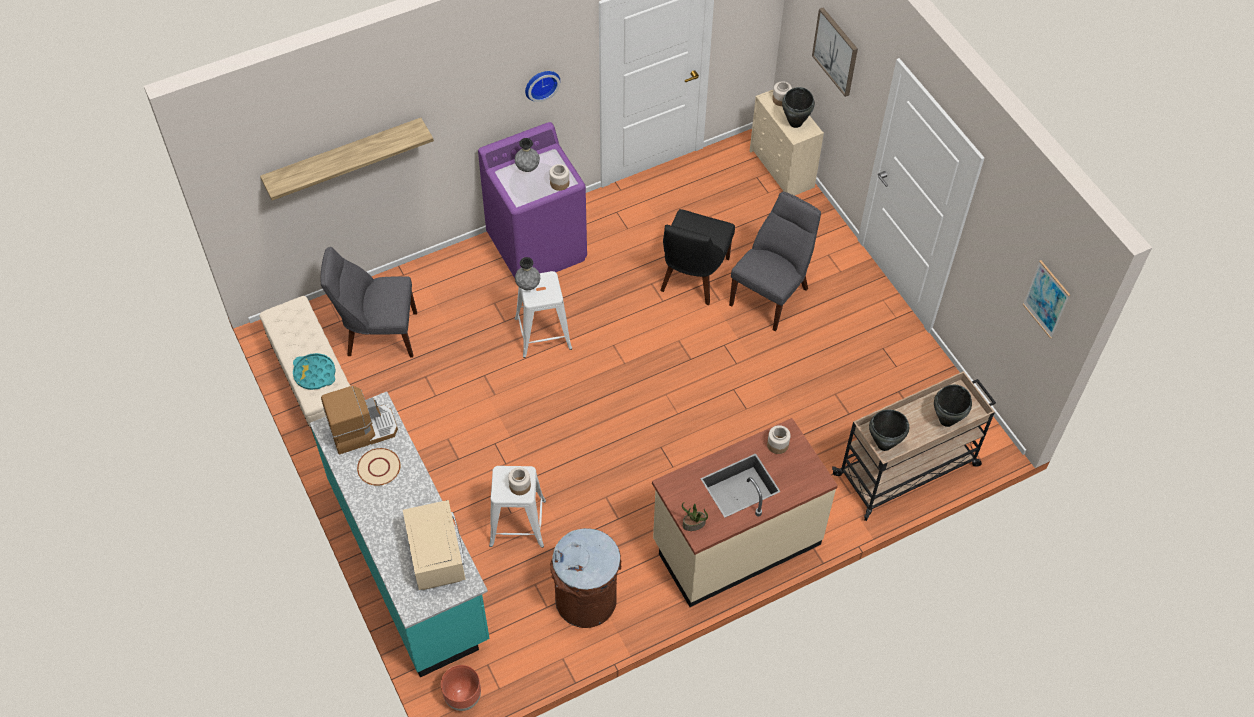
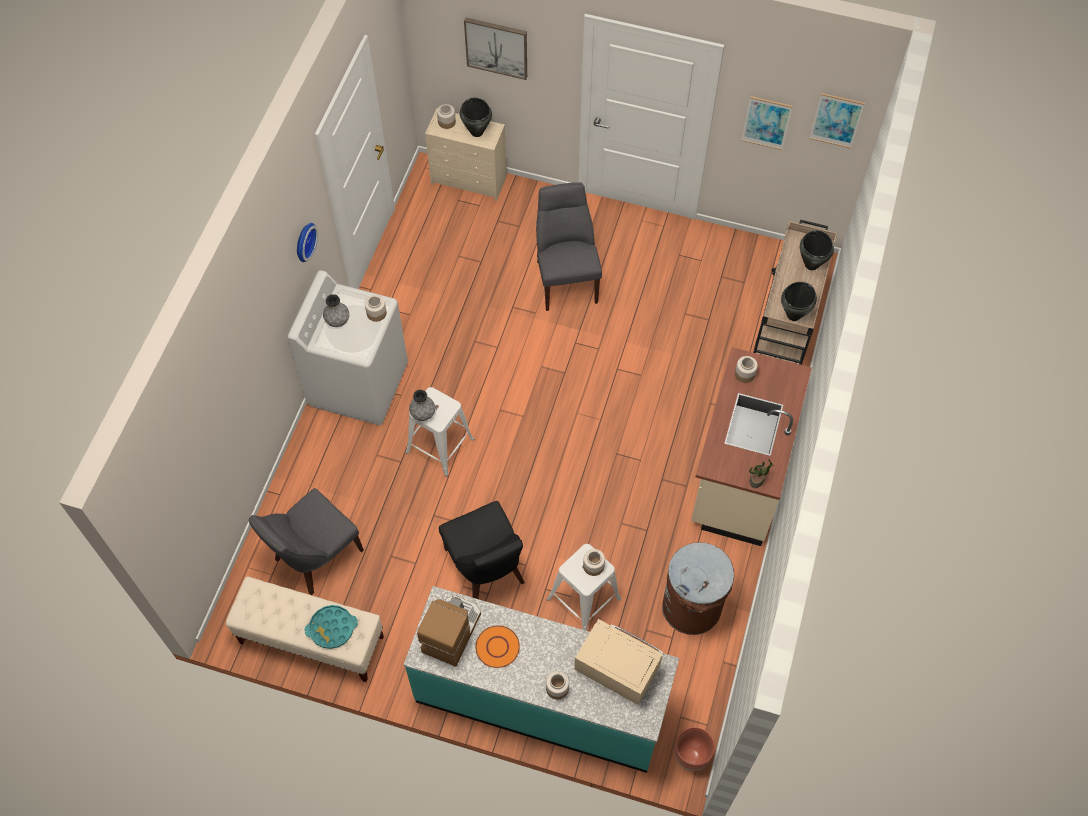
camera: 45 degrees left, 5 degrees up
(344, 156) = (213, 429): shelf -> none
(379, 467) = (497, 647): beige plate -> orange plate
(384, 530) = (557, 688): none -> jar
(537, 247) = (359, 384): purple washing machine -> white washing machine
(693, 277) = (498, 311): black chair -> black chair (486, 569)
(996, 264) = (766, 123): none -> picture

